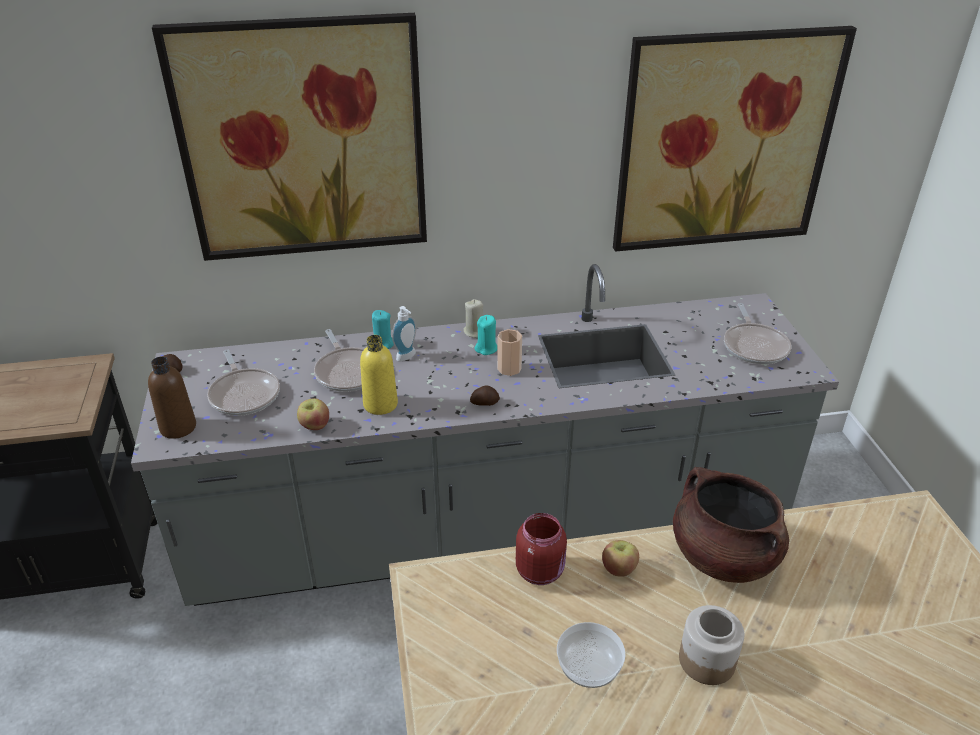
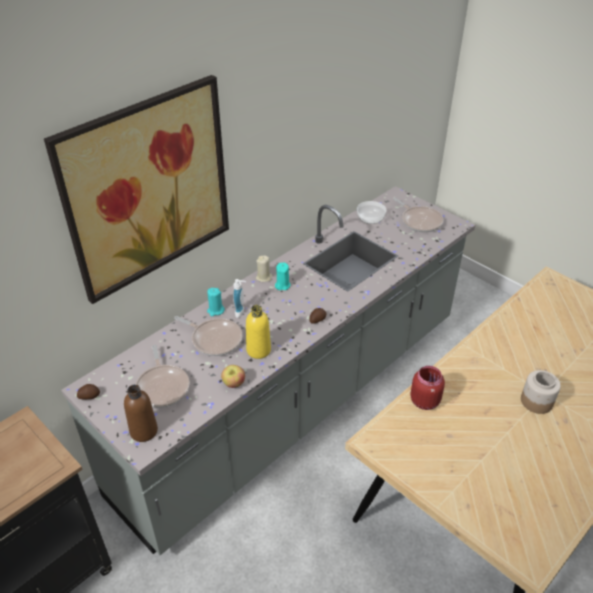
camera: 35 degrees left, 5 degrees up
(244, 394) = (163, 386): frying pan -> frying pan turned 45 degrees clockwise
(509, 368) = (308, 292): cup -> none
(588, 666) = (492, 435): bowl -> bowl (370, 219)
(619, 569) = (458, 378): apple -> none
(722, 556) = (496, 346): brown cooking pot -> none
(724, 142) = (371, 102): picture -> none

